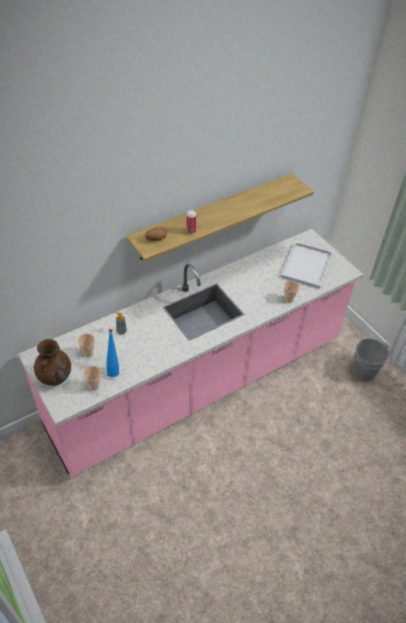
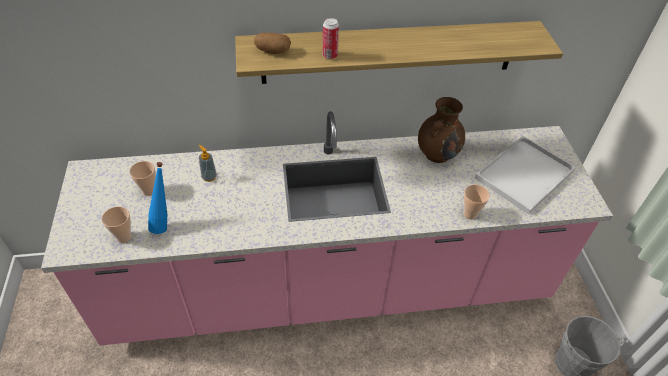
camera: 25 degrees right, 0 degrees up
(55, 377) = (87, 206): brown vase -> brown vase (437, 153)

